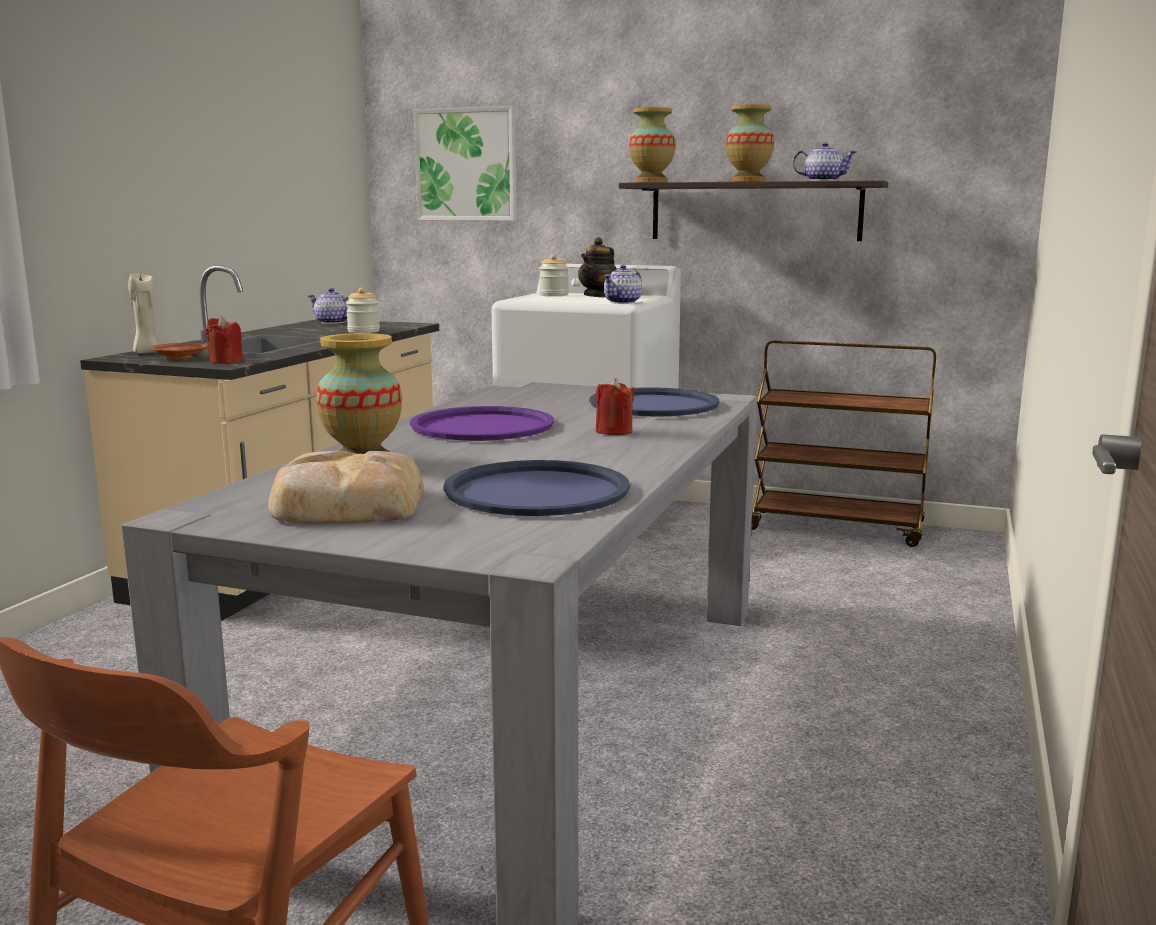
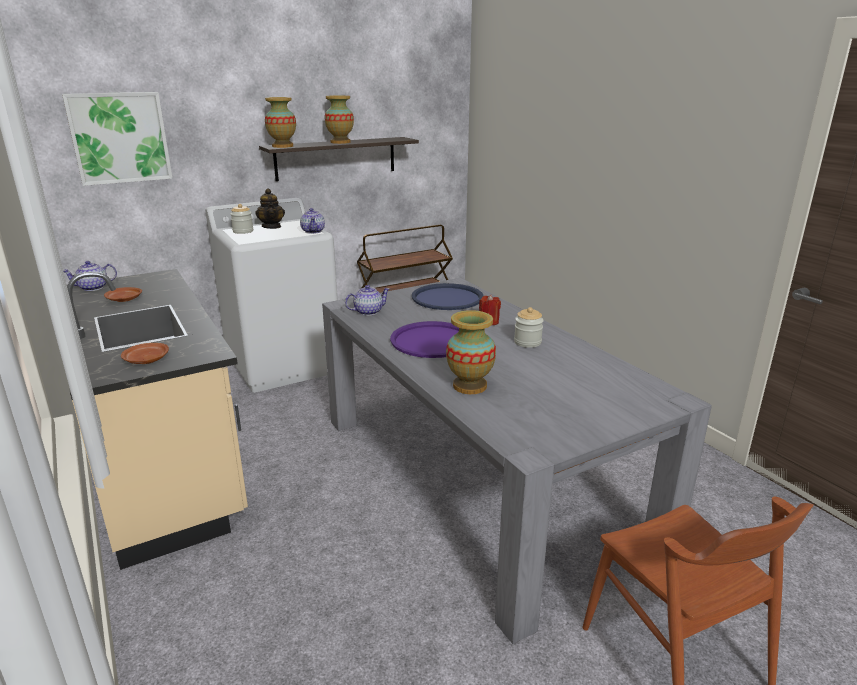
camera: 50 degrees left, 10 degrees up
(147, 353) = (94, 365): beige candle -> none
(225, 361) = (197, 351): red candle -> none
(319, 331) = (124, 300): none -> brown plate
(346, 504) = (552, 411): bread -> none
(363, 331) = (161, 291): jar -> jar (527, 342)
(536, 491) = (577, 368): blue tray -> none
(822, 181) = (381, 140): teapot -> teapot (368, 312)

